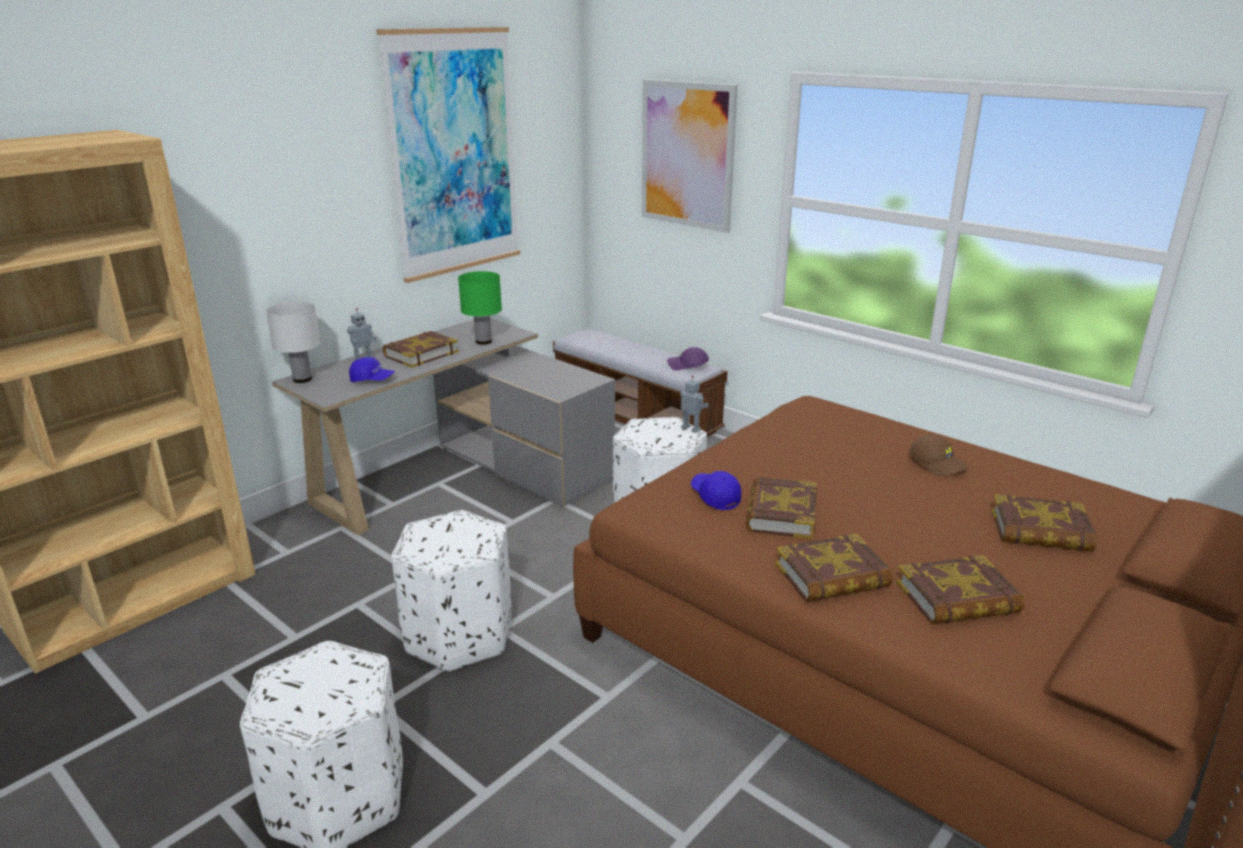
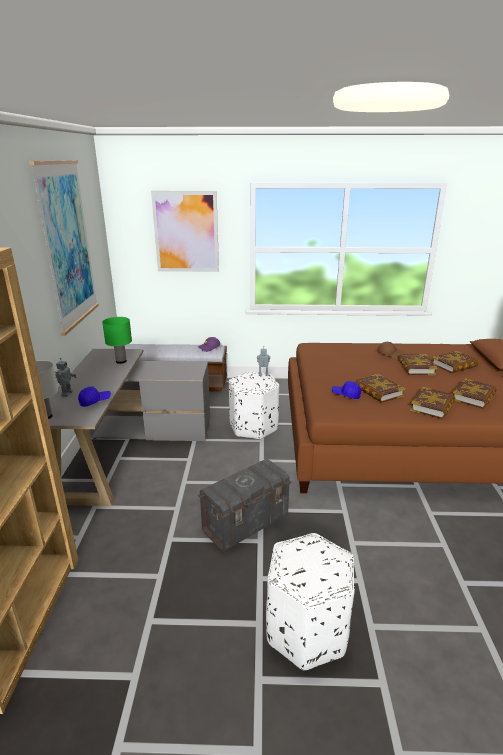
camera: 40 degrees left, 0 degrees up
(421, 354) = (96, 378): book -> book (416, 367)
(460, 635) = (246, 523): white ottoman -> grey storage box

